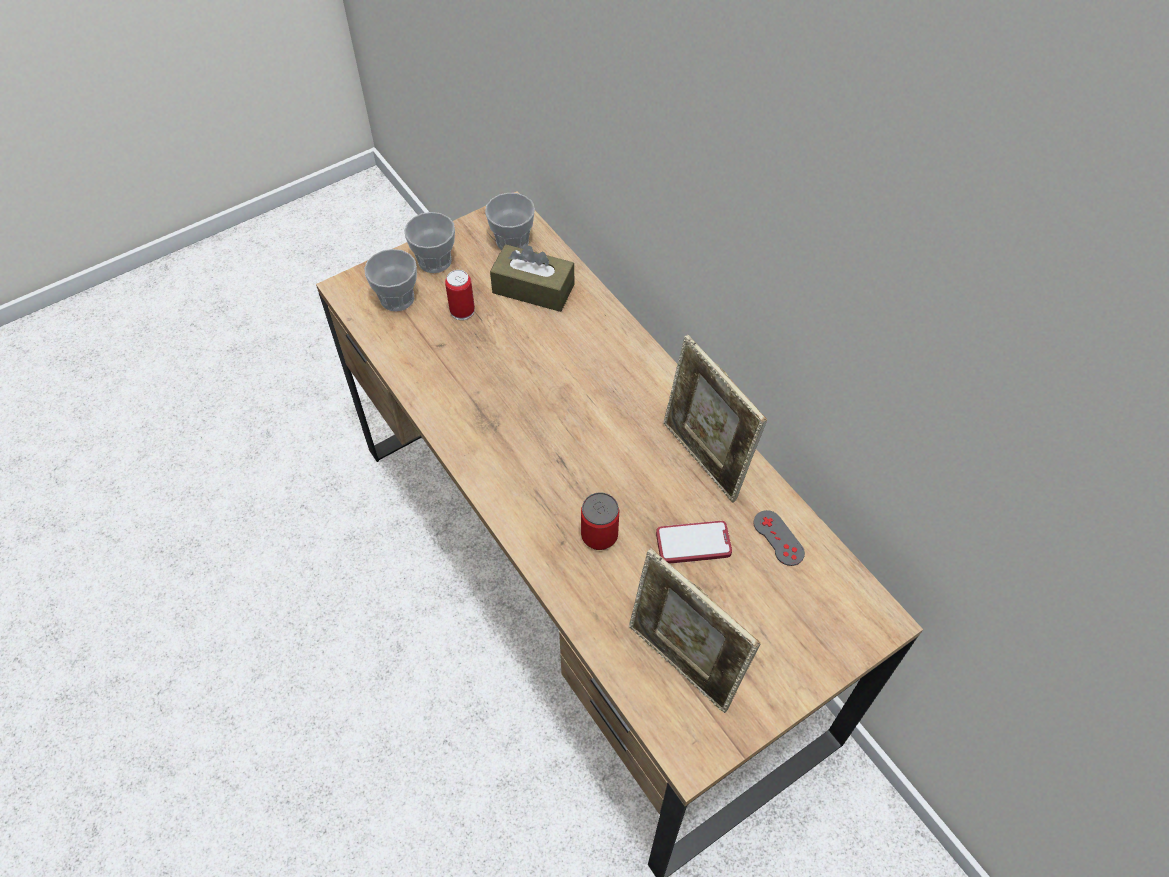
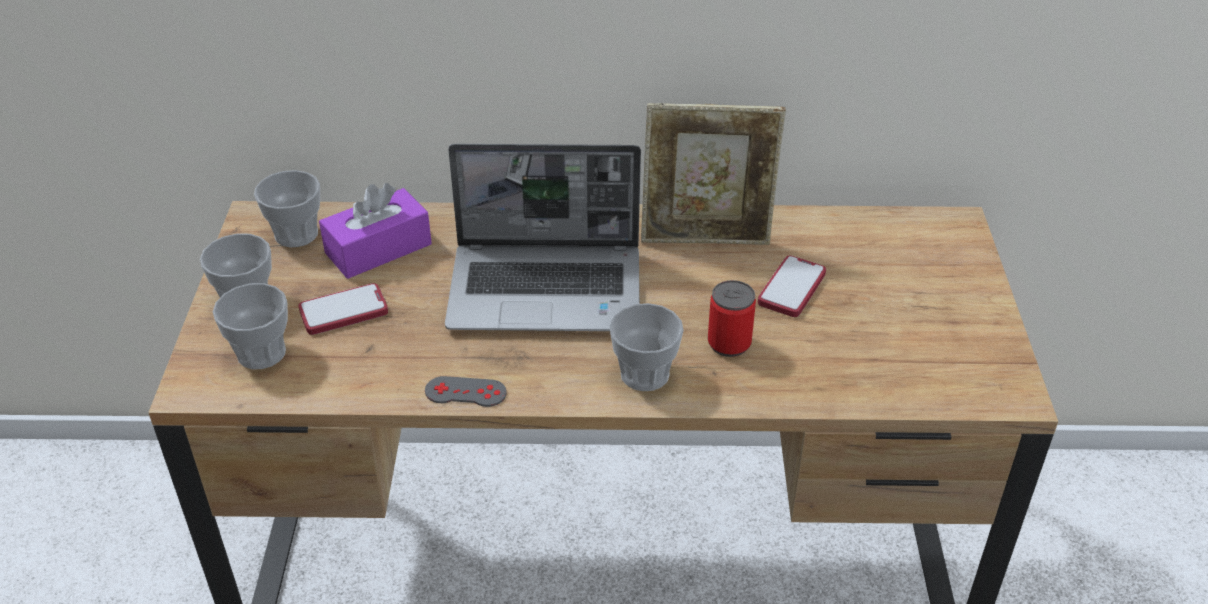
camera: 55 degrees left, 15 degrees down
(462, 311) = (343, 311): can -> phone
(529, 503) = (644, 374): none -> cup
(533, 289) = (378, 249): brown tissue box -> purple tissue box
(569, 400) = (548, 289): none -> laptop
(682, 664) = (915, 356): picture frame -> none
(778, 538) = (830, 237): grey game controller -> grey game controller (465, 392)

